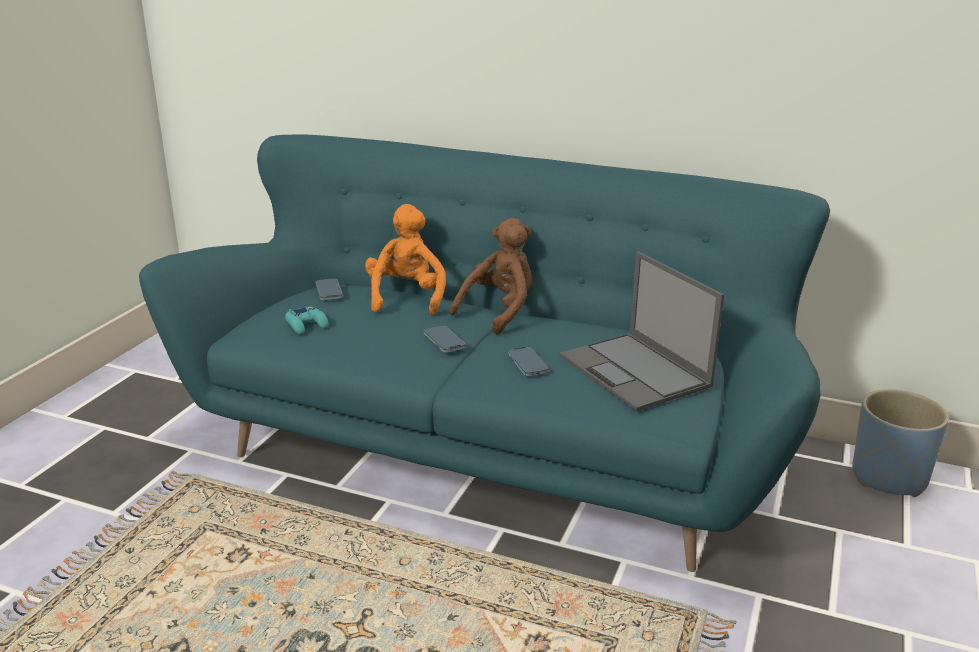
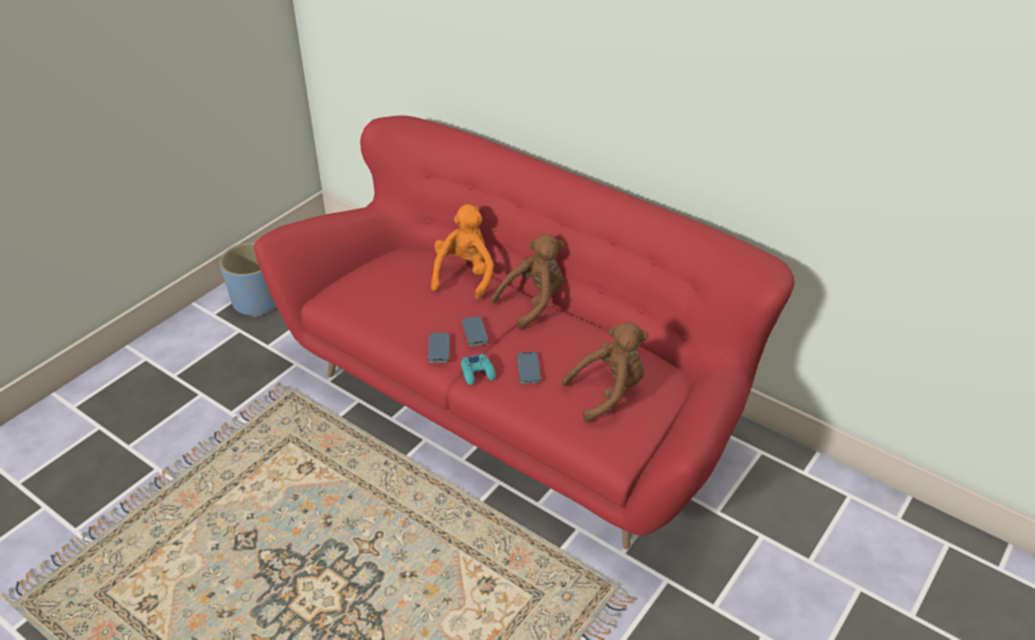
camera: 15 degrees right, 15 degrees up
(307, 325) = (377, 297): turquoise game controller -> turquoise game controller (478, 373)
(329, 292) = (407, 259): phone -> phone (439, 349)
(488, 449) = (517, 403): turquoise sofa -> red sofa
(636, 372) = (608, 393): laptop -> brown plush toy
(889, 477) = (835, 493): blue planter -> blue planter (258, 301)

